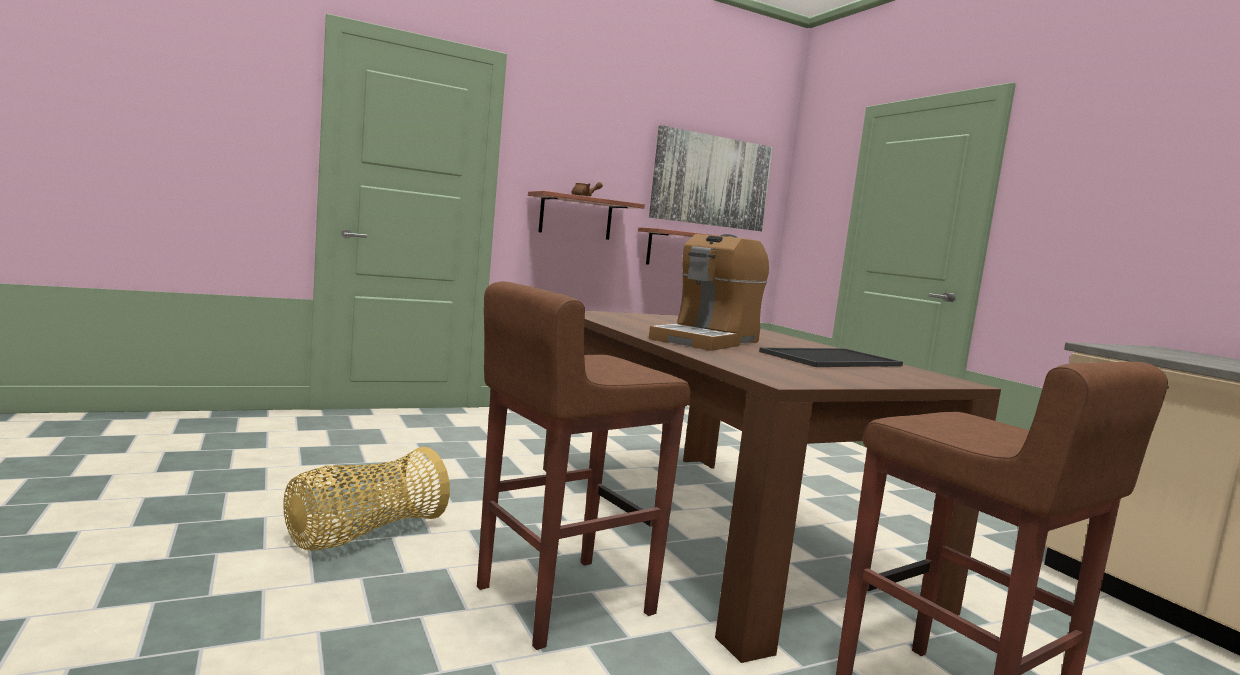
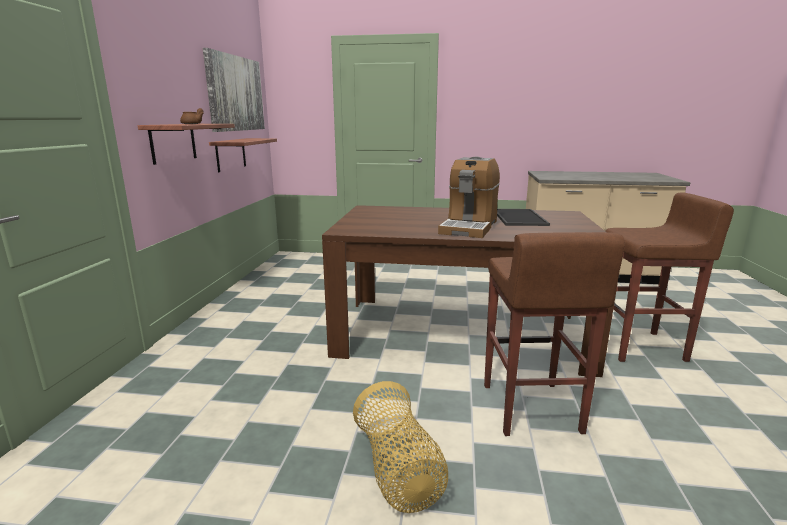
camera: 55 degrees left, 10 degrees up
(707, 340) = (469, 227): coffee machine -> coffee machine turned 45 degrees clockwise

